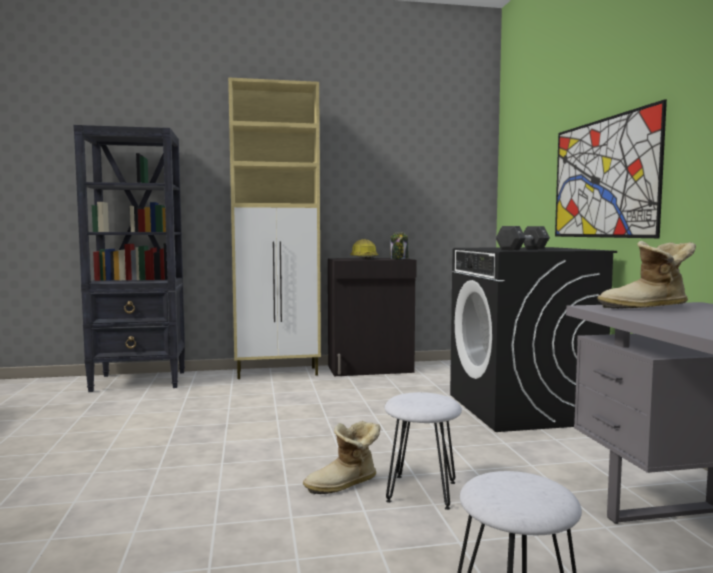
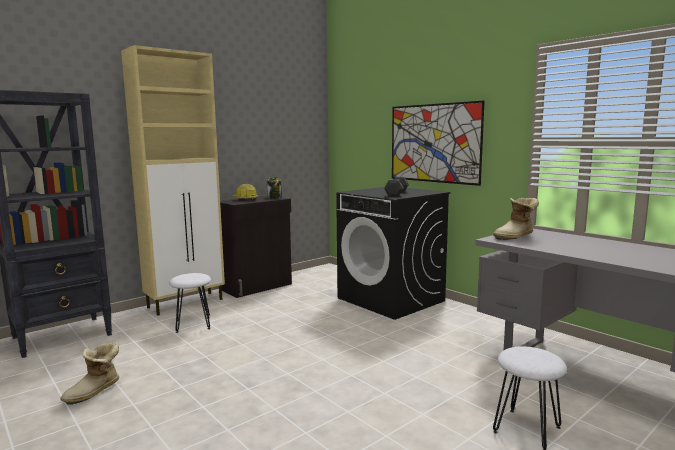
camera: 30 degrees left, 5 degrees up
(344, 485) = (352, 380): boot -> boot (95, 392)
(422, 491) = (400, 370): white stool -> white stool (193, 324)

